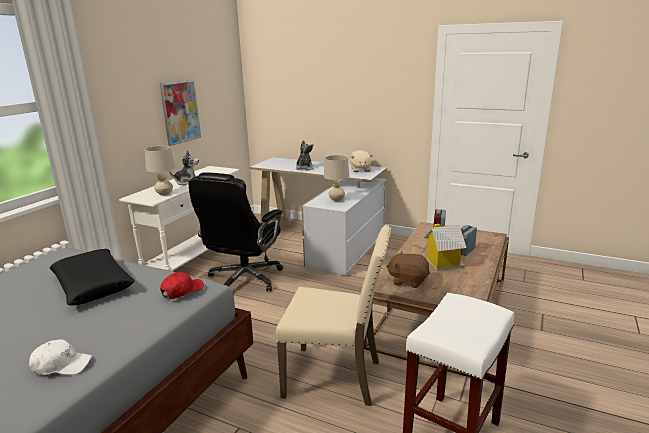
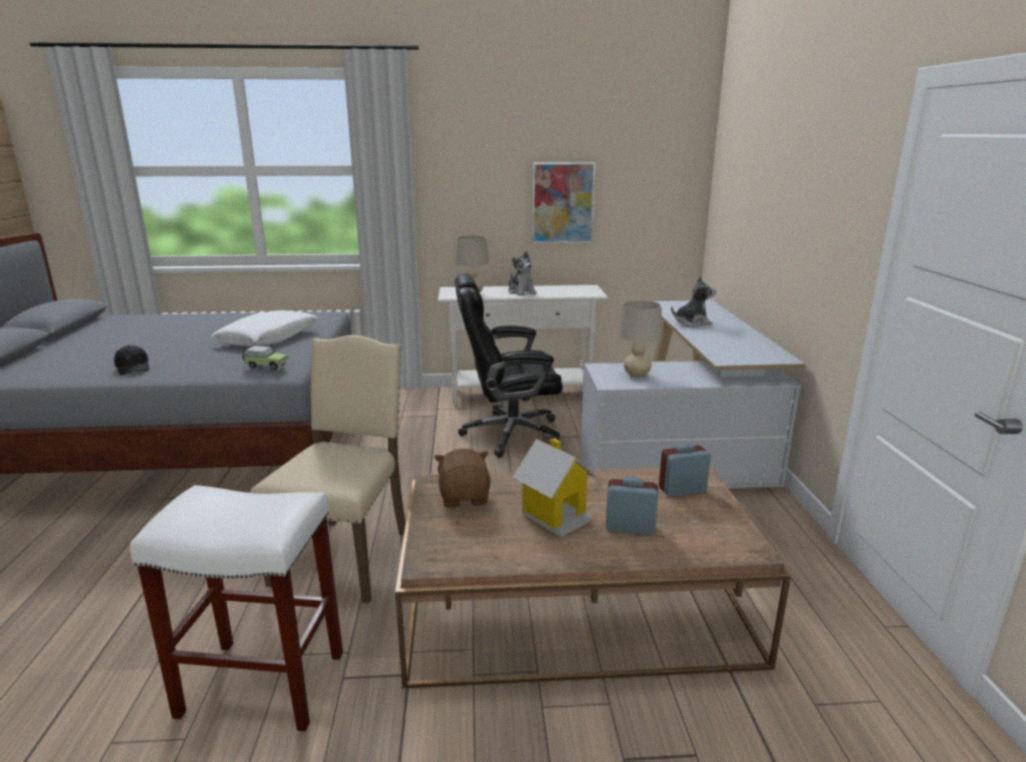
camera: 60 degrees right, 0 degrees up
(61, 365) = (133, 367): white cap -> black cap
(93, 285) = (269, 339): black pillow -> white pillow
(182, 291) = (265, 366): red cap -> toy car
(335, 377) = (346, 556): beige chair -> beige chair turned 150 degrees counterclockwise
(360, 169) = (753, 350): beige plush toy -> none

